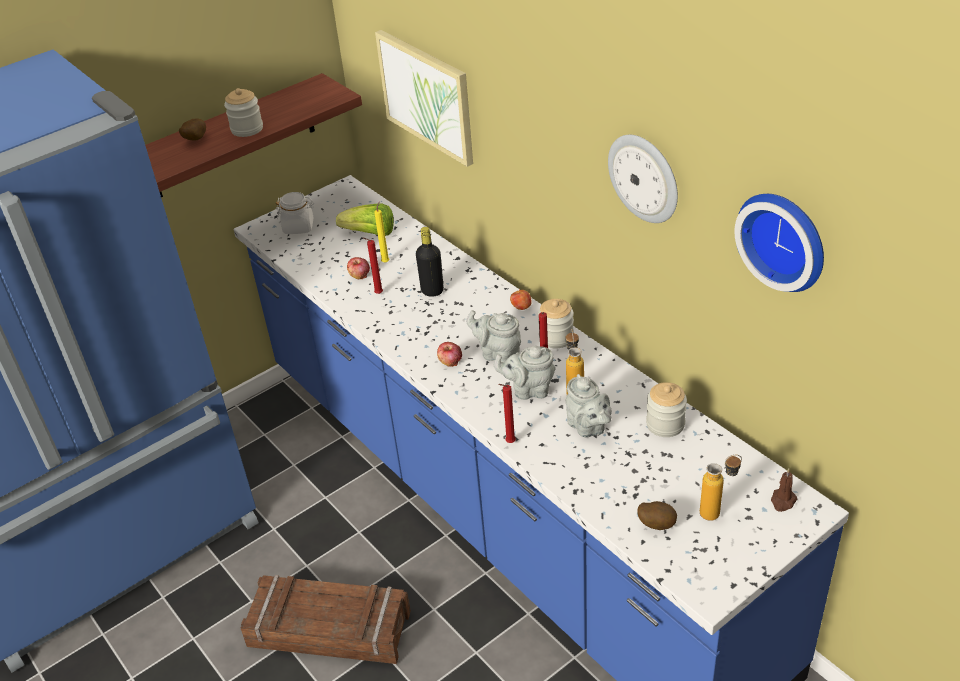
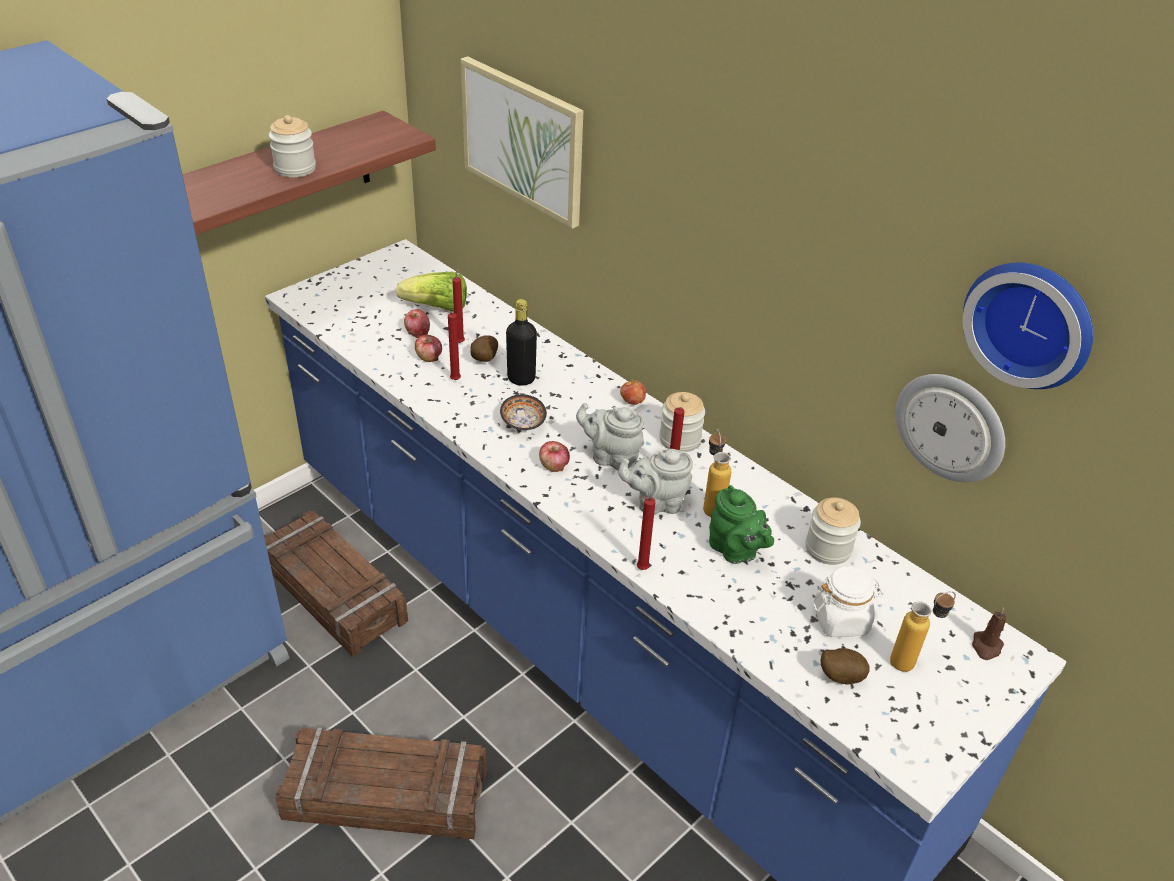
camera: 10 degrees left, 0 degrees up
(194, 140) = (227, 178): potato -> potato (483, 360)
(297, 470) = (334, 592): none -> crate
(299, 227) = (347, 297): white jar -> white jar (841, 620)
(352, 255) = (417, 332): none -> apple
(386, 261) = (460, 342): yellow candle -> red candle
(430, 327) = (524, 423): none -> bowl
(588, 427) = (735, 551): grey teapot -> green teapot
(644, 178) = (829, 243): wall clock -> wall clock (951, 426)

